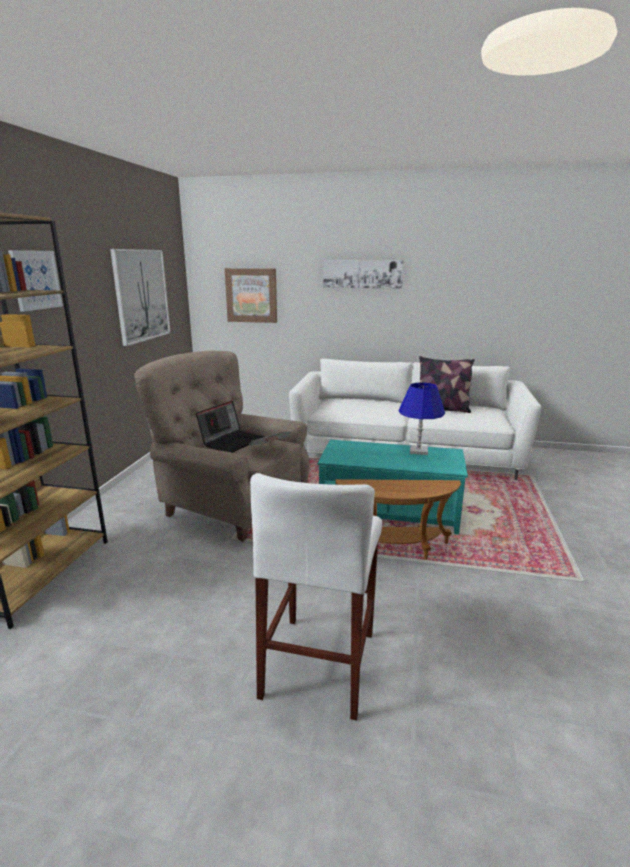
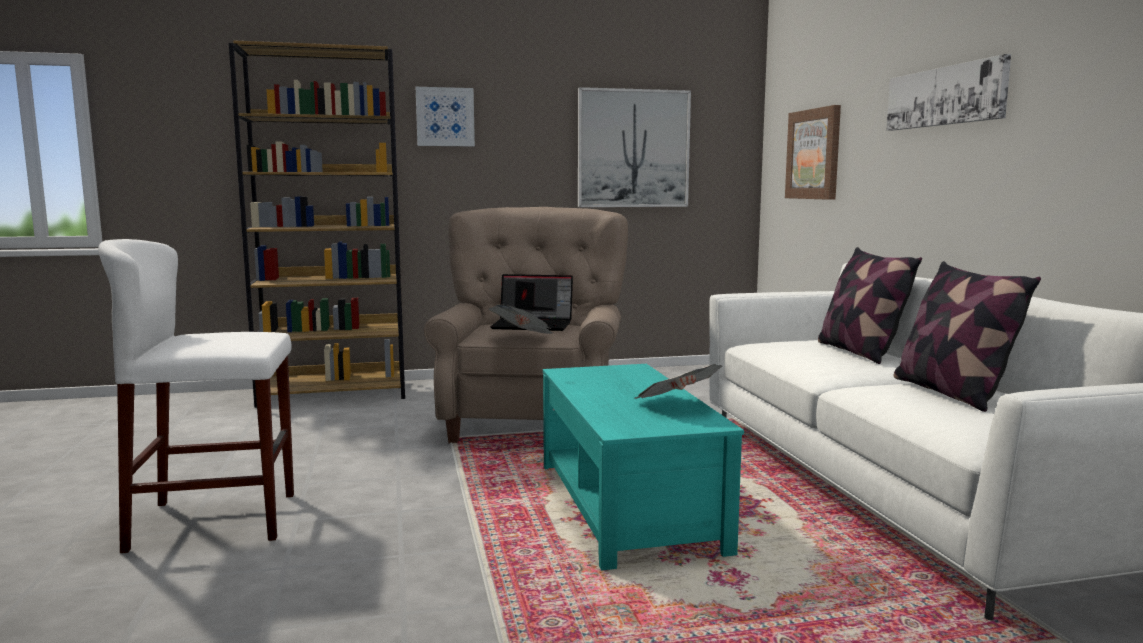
camera: 65 degrees right, 10 degrees down
(364, 402) = (859, 352): none -> pillow
(395, 550) = (499, 527): brown side table -> none
(418, 451) = (677, 405): blue table lamp -> newspaper

